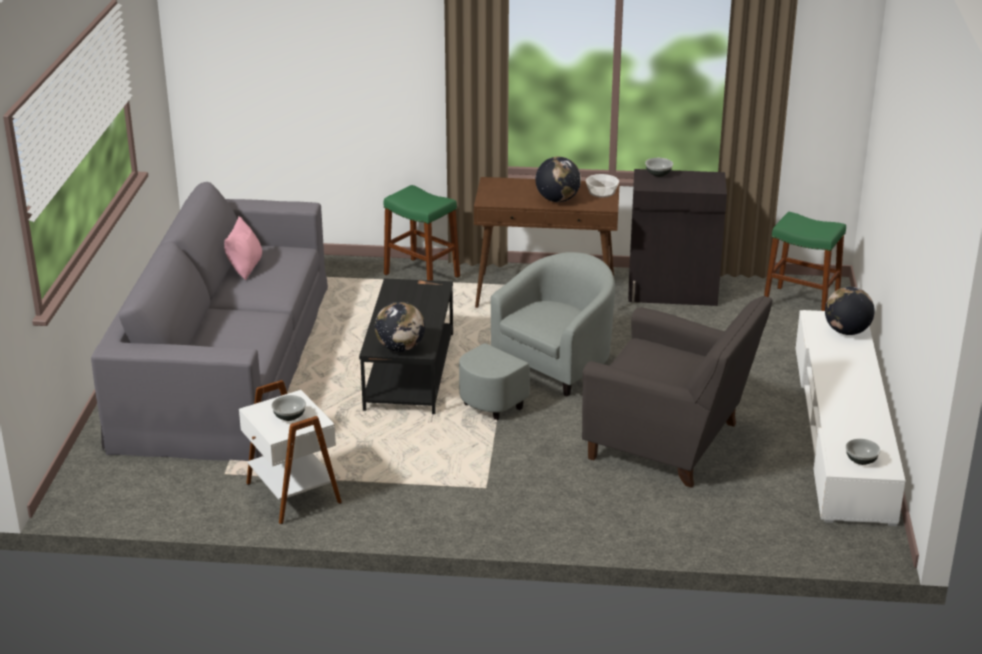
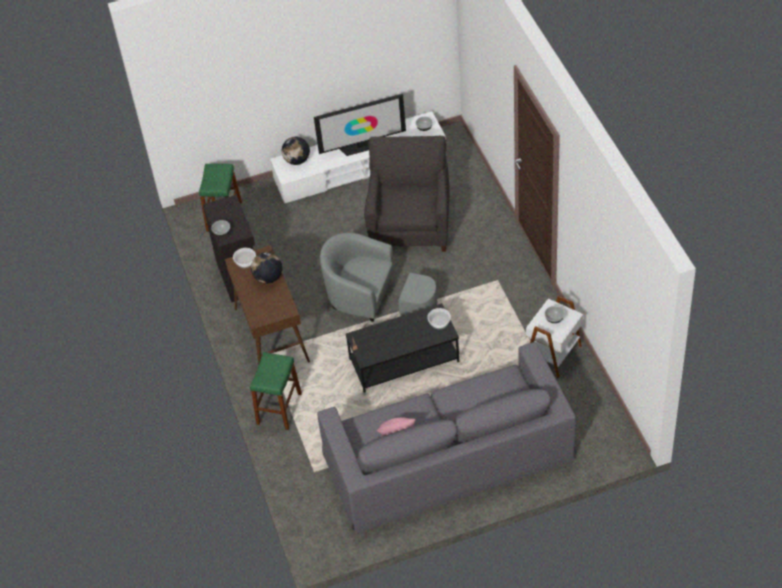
camera: 110 degrees left, 20 degrees up
(400, 348) = (439, 322): globe -> bowl
(848, 392) = (362, 145): none -> television

